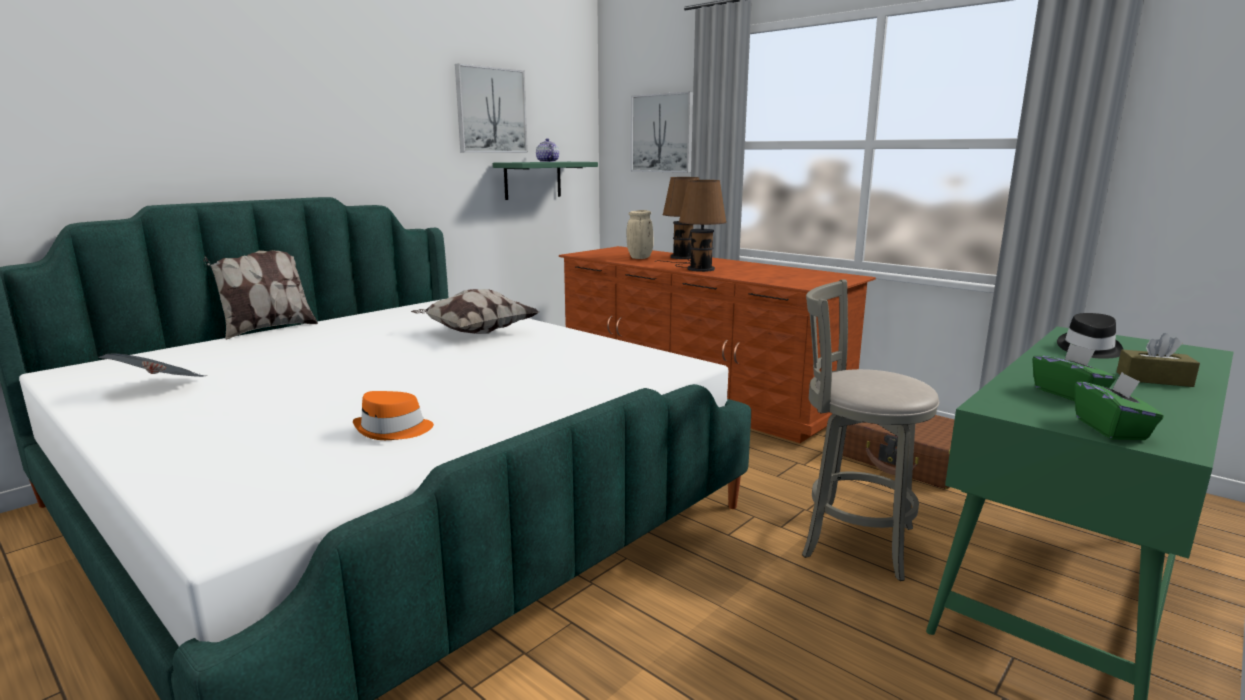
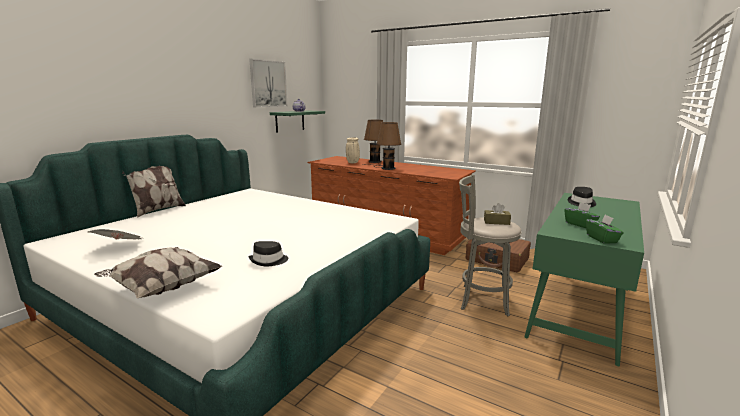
camera: 10 degrees left, 0 degrees up
(394, 430) = (269, 261): orange hat -> black hat
(475, 333) = (279, 207): pillow -> pillow (162, 288)
(662, 133) = (359, 95): picture -> none
(1154, 379) = (611, 216): brown tissue box -> brown tissue box (496, 222)

